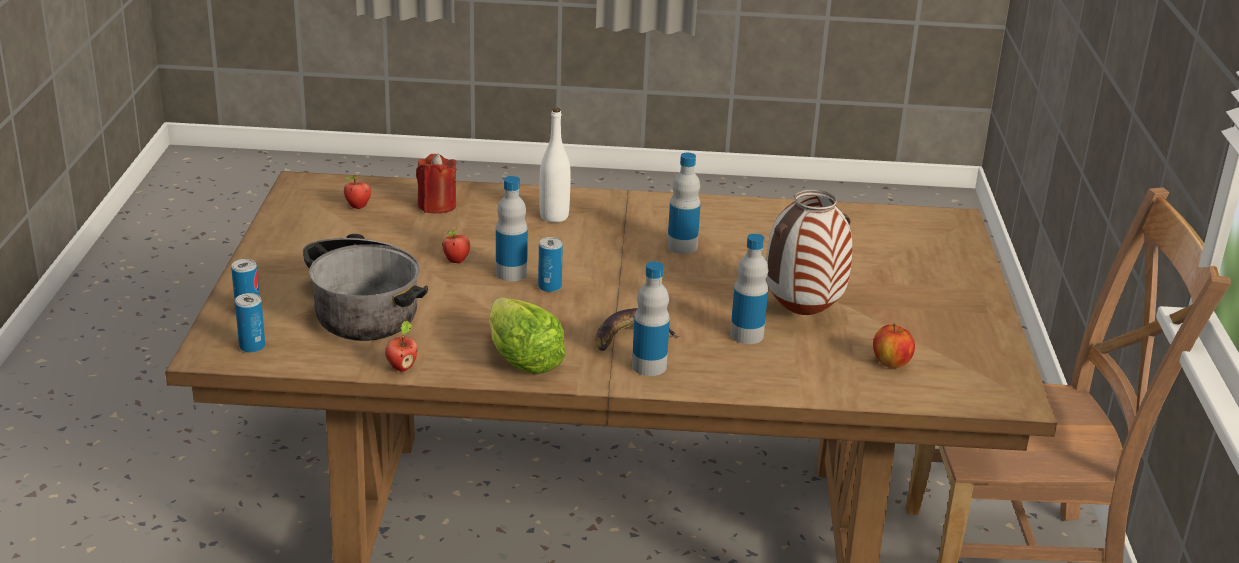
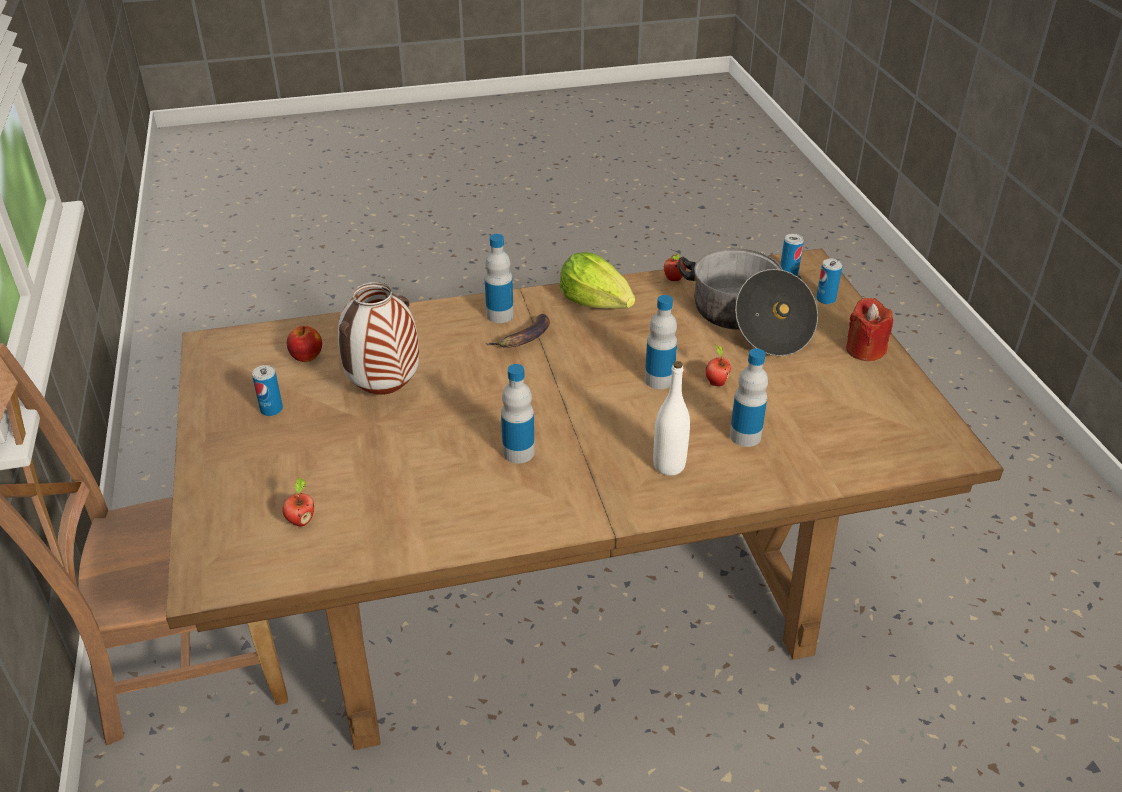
camera: 165 degrees right, 10 degrees up
(357, 207) = (867, 430): apple -> apple (301, 520)
(437, 205) = (796, 452): red candle -> red candle (864, 350)
(549, 287) = (617, 372): can -> can (271, 409)
(746, 335) = (430, 359): bottle -> bottle (745, 436)

